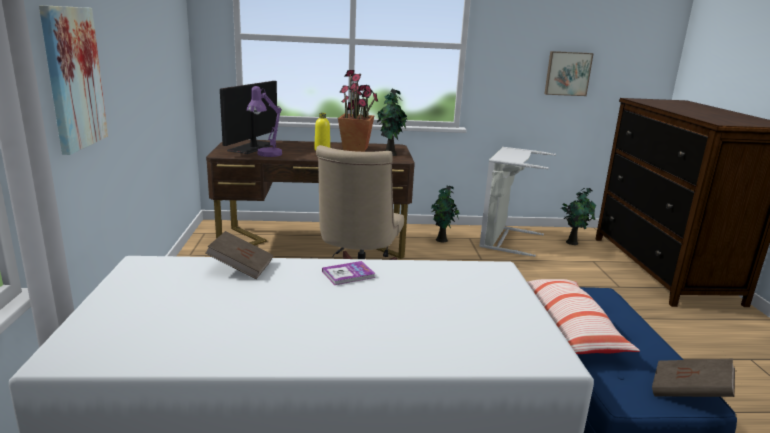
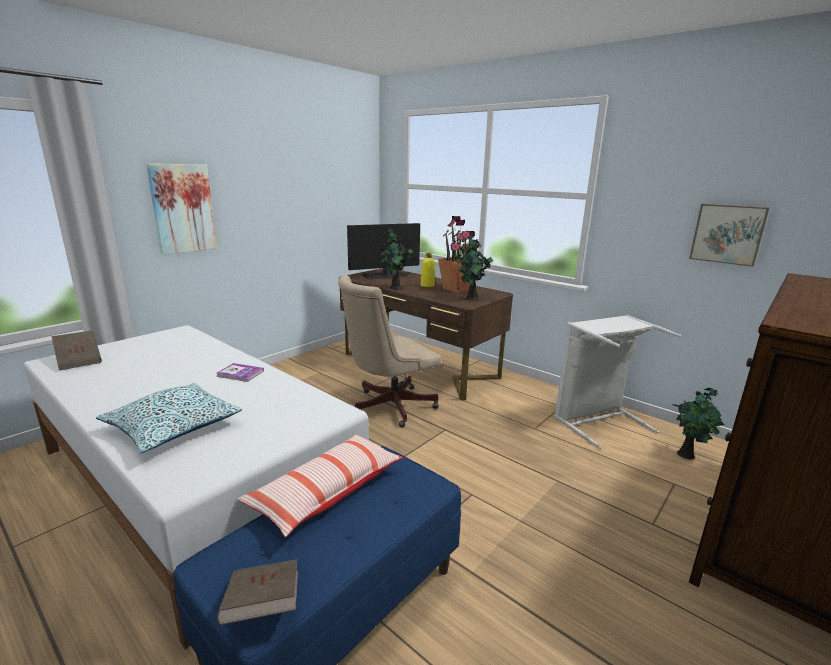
camera: 45 degrees right, 0 degrees up
(241, 268) = (207, 348): brown book -> brown book (79, 360)
(266, 155) = (377, 282): purple table lamp -> none
(430, 333) = (173, 427): none -> pillow
(442, 240) = (529, 399): potted plant -> potted plant (395, 288)

